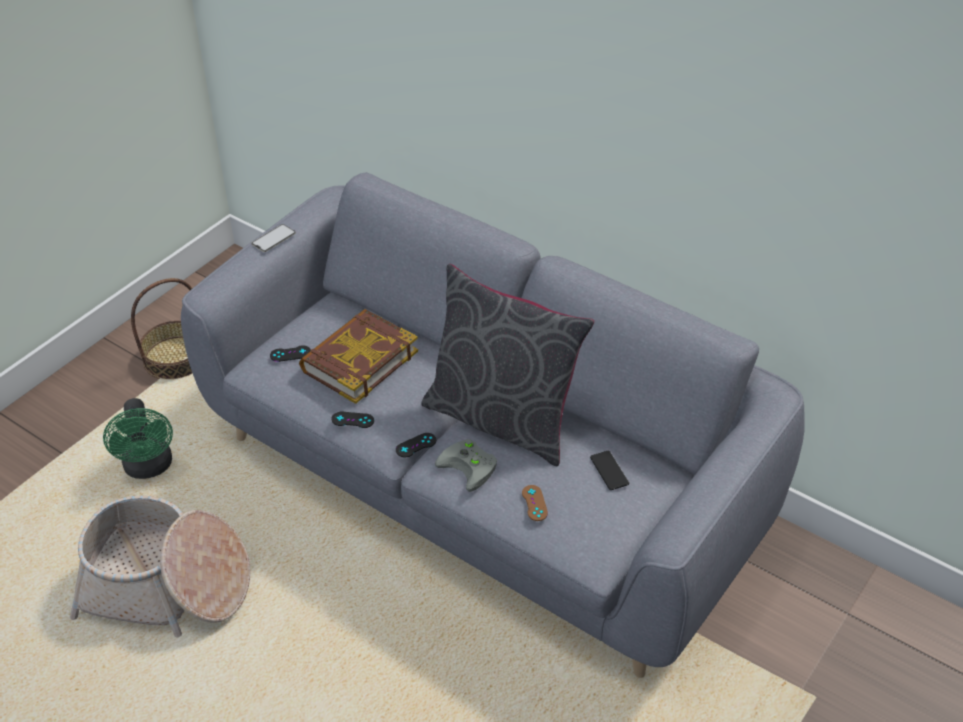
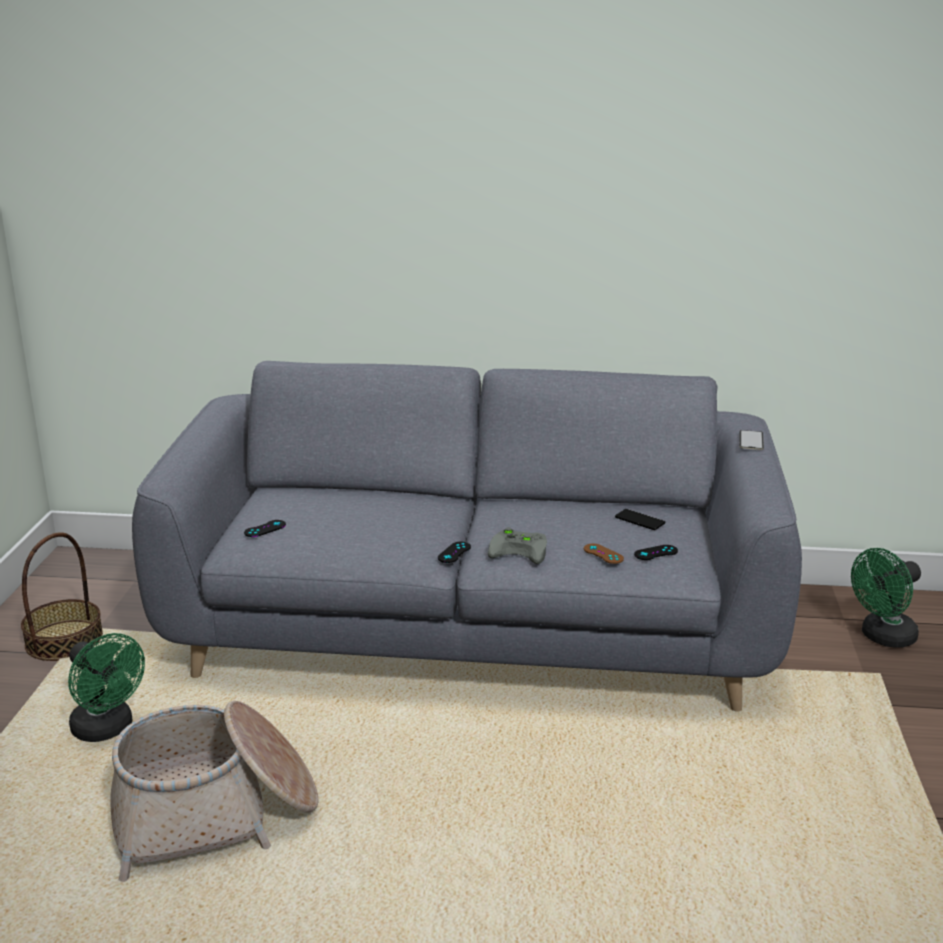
camera: 30 degrees left, 20 degrees down
(273, 238) = (197, 433): phone -> phone (751, 440)
(352, 420) = (376, 553): black game controller -> black game controller (656, 553)
(359, 361) = (340, 516): book -> none
(502, 419) = (512, 517): grey pillow -> none
(864, 654) = (882, 637): none -> green fan

